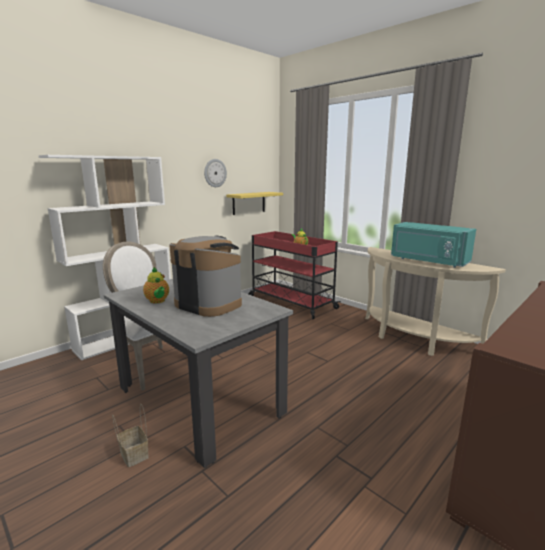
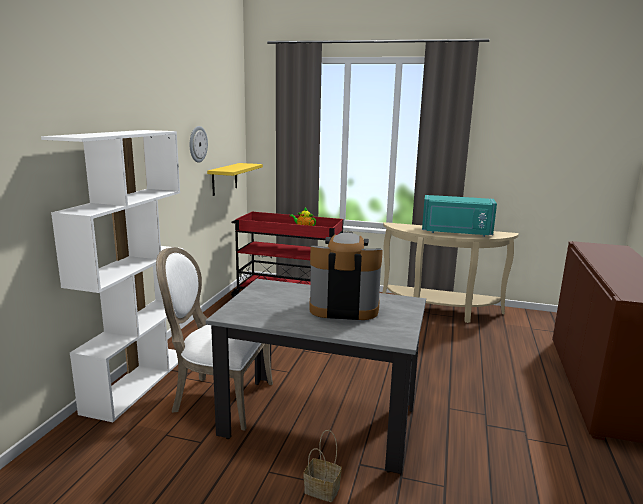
camera: 30 degrees left, 0 degrees up
(157, 301) = (287, 315): teapot -> none

